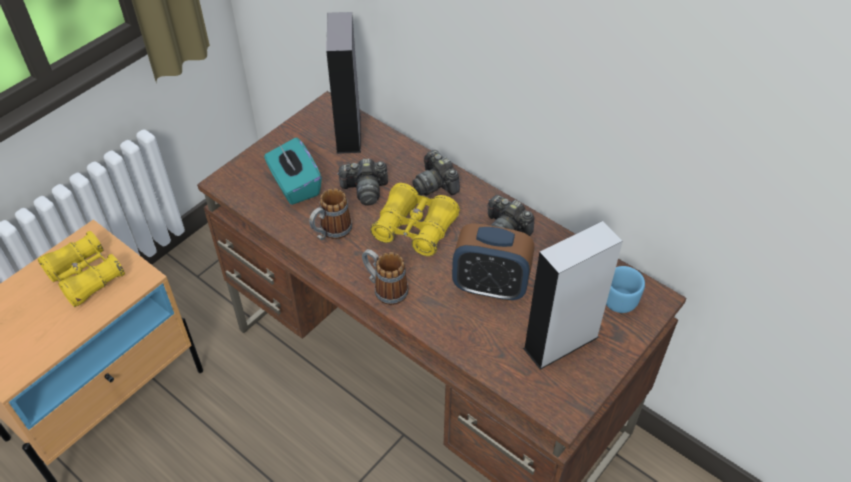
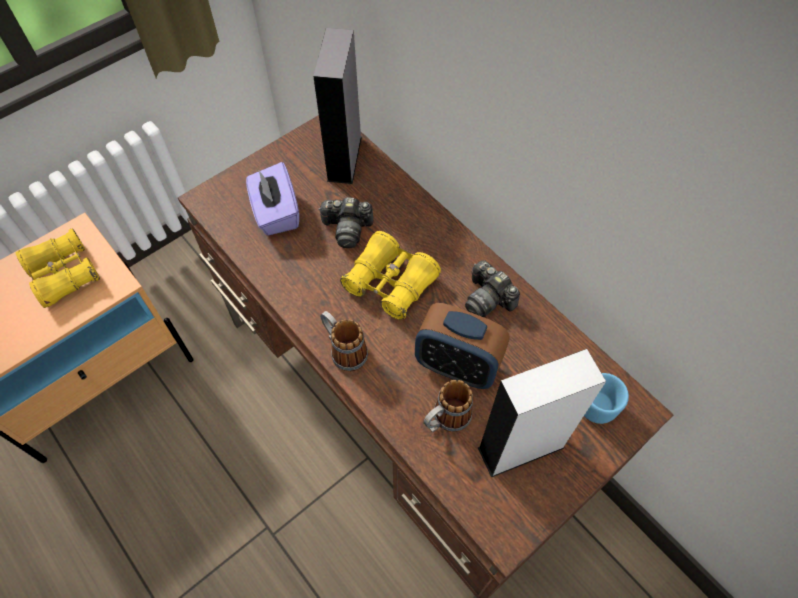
camera: 10 degrees right, 10 degrees up
(295, 185) = (276, 213): turquoise tissue box -> purple tissue box
(331, 232) = (301, 274): mug -> mug (445, 420)
(435, 184) = (423, 233): camera -> none

